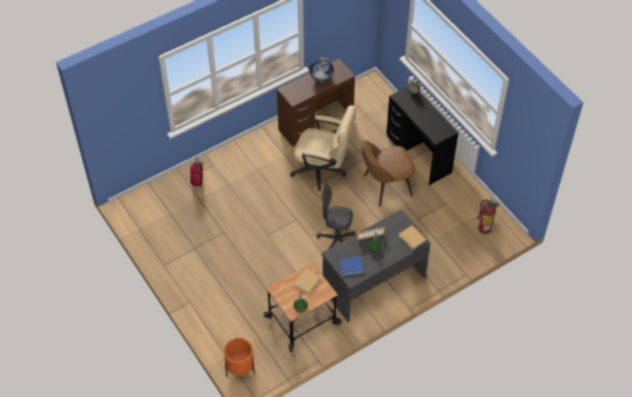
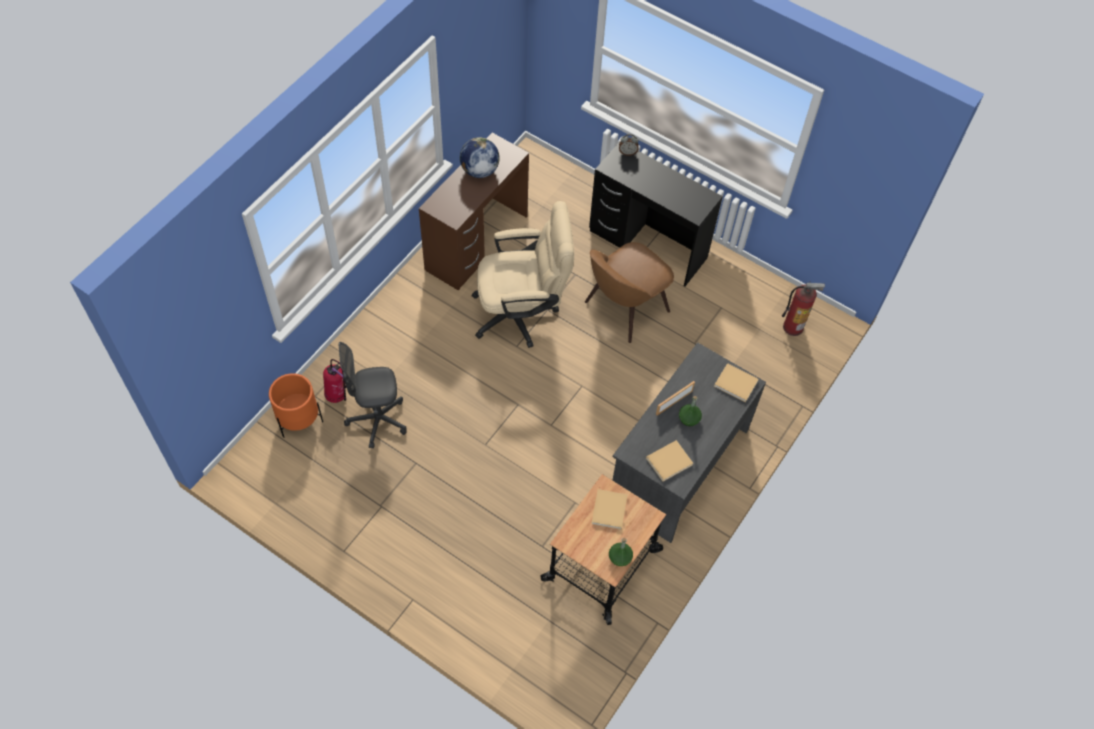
camera: 25 degrees left, 5 degrees up
(240, 368) = (543, 682): orange planter -> orange planter (299, 420)
(336, 241) = (593, 418): grey office chair -> grey office chair (377, 420)
(352, 266) = (670, 461): blue book -> beige book

